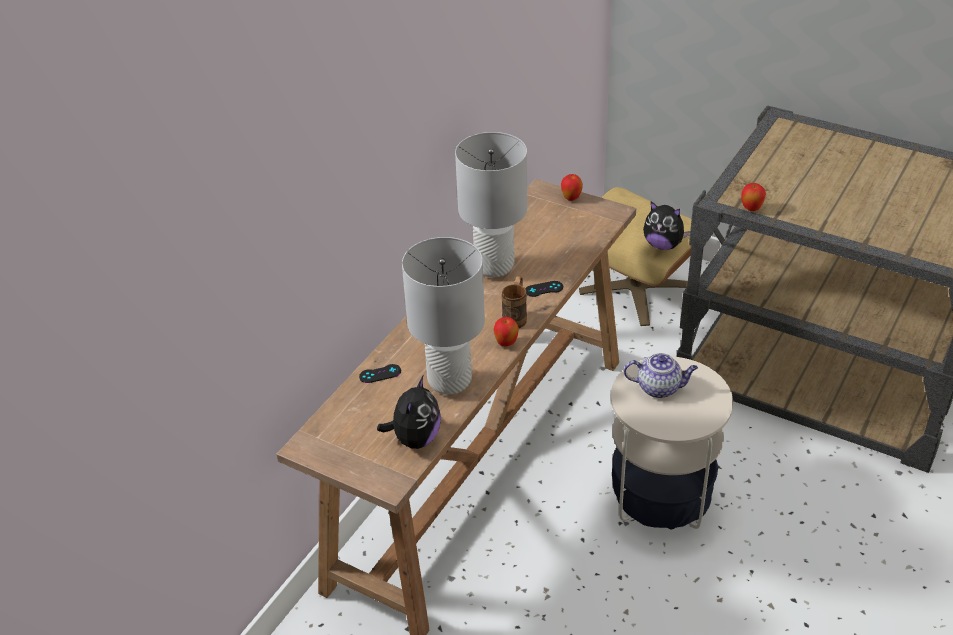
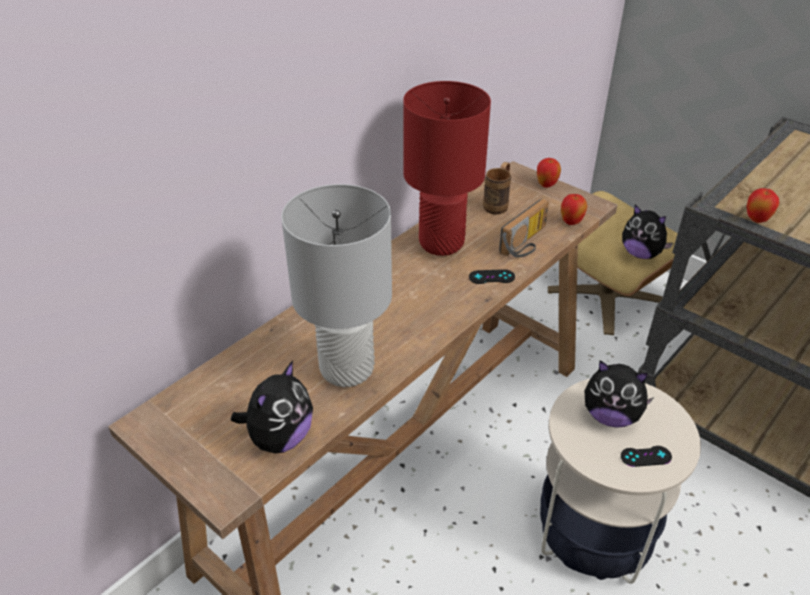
camera: 10 degrees right, 0 degrees up
(380, 374) = (270, 346): black game controller -> black game controller (646, 456)
(495, 269) = (442, 247): grey table lamp -> red table lamp
(506, 343) = (430, 334): apple -> apple (571, 222)
(516, 317) = (451, 304): brown mug -> brown mug (498, 204)
(566, 255) = (527, 243): none -> radio
(659, 388) = (610, 416): teapot -> plush toy

